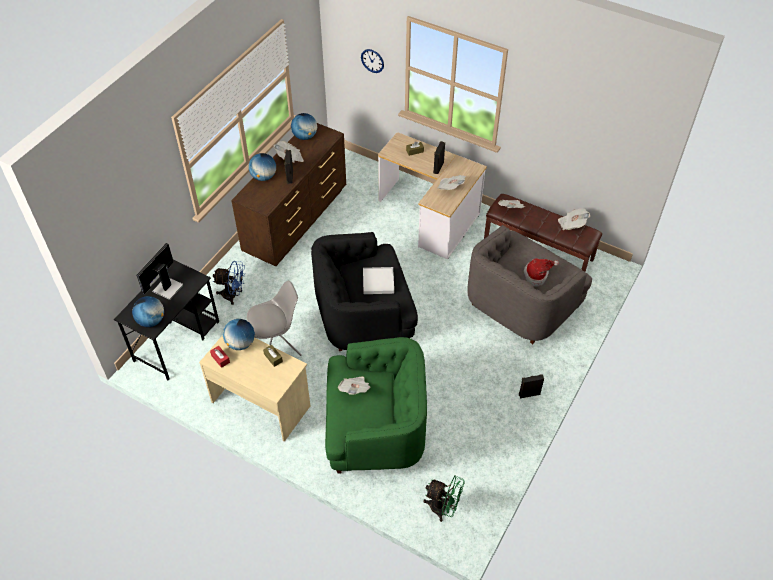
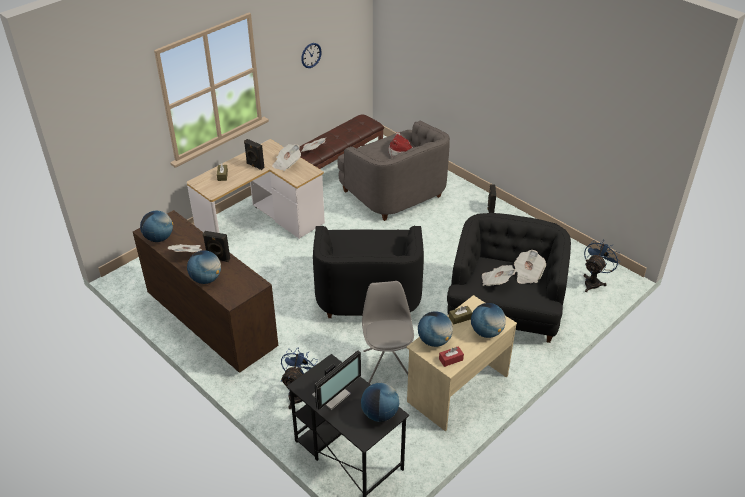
camera: 75 degrees left, 10 degrees down
(166, 288) = (333, 395): monitor -> monitor turned 90 degrees counterclockwise
(259, 380) = (486, 332): none -> globe
(372, 61) = (130, 131): wall clock -> wall clock (311, 55)
(375, 427) = (504, 308): green armchair -> black armchair
(378, 282) = (370, 244): white tray -> none
(443, 508) = (594, 281): green fan -> blue fan
(572, 224) = (348, 124): newspaper -> newspaper (527, 274)

